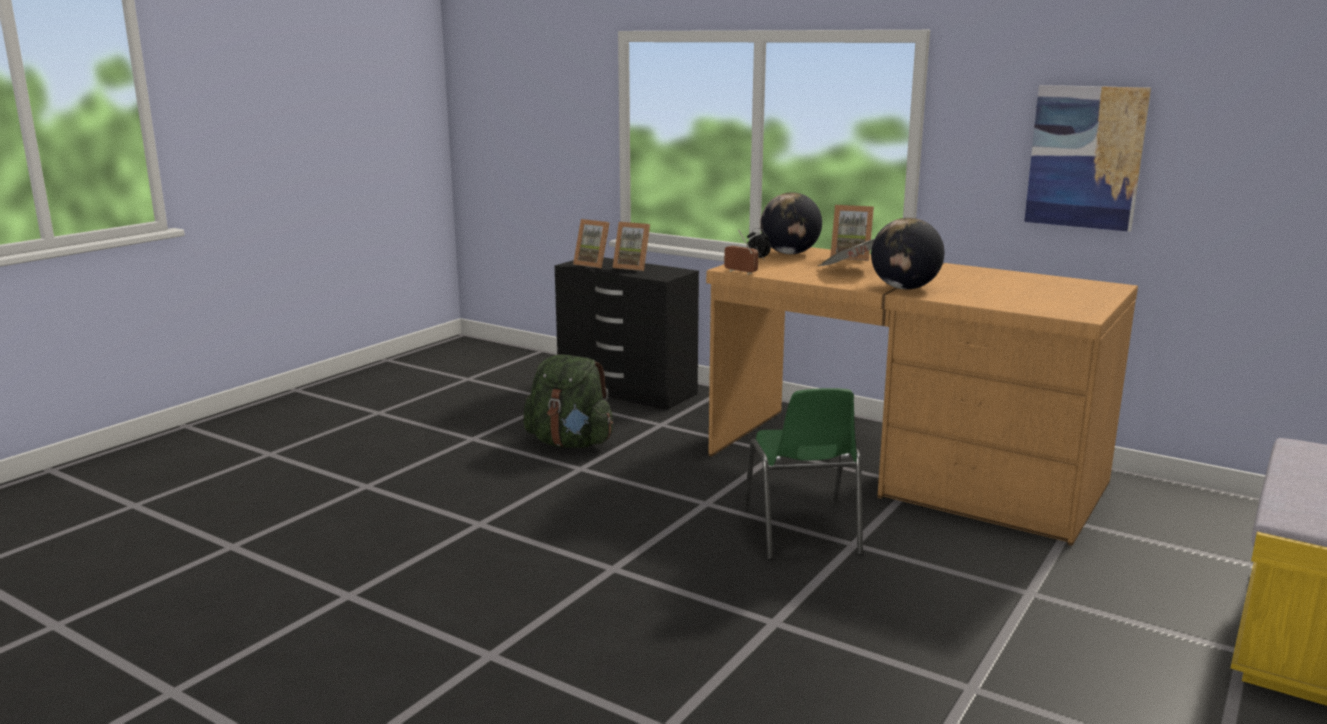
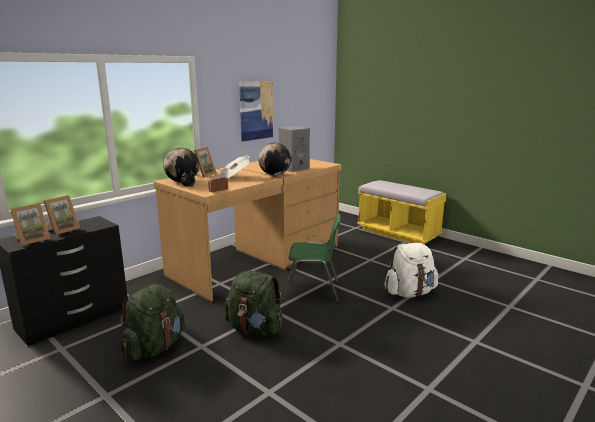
camera: 80 degrees left, 0 degrees up
(637, 496) = (255, 329): none -> green backpack
(866, 648) = (410, 293): none -> white backpack
(984, 295) = (294, 168): none -> grey speaker

